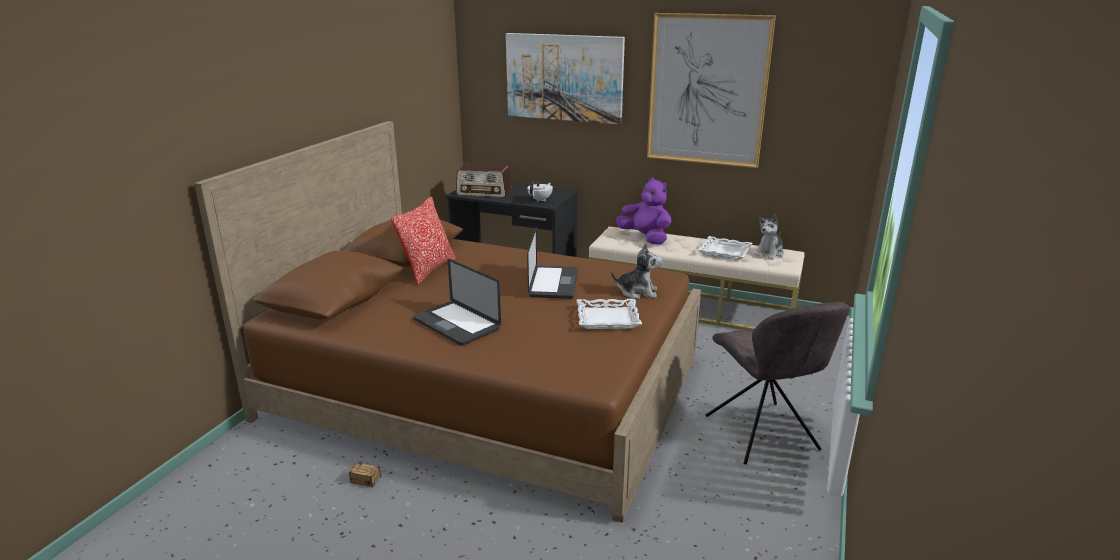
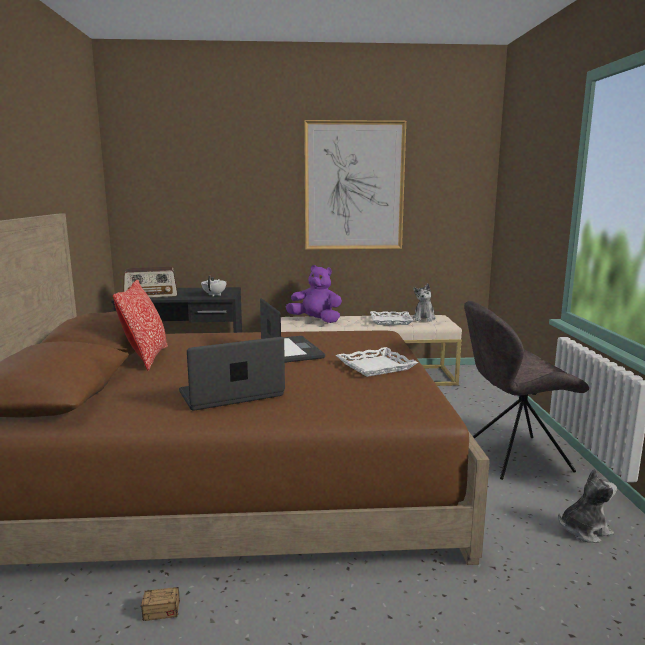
camera: 25 degrees left, 10 degrees down
(456, 324) = (231, 394): laptop -> laptop turned 135 degrees clockwise
(564, 78) = (220, 182): picture -> none
(637, 292) = (375, 346): plush toy -> plush toy (583, 530)
(763, 435) = (513, 457): grey chair -> grey chair turned 120 degrees clockwise

